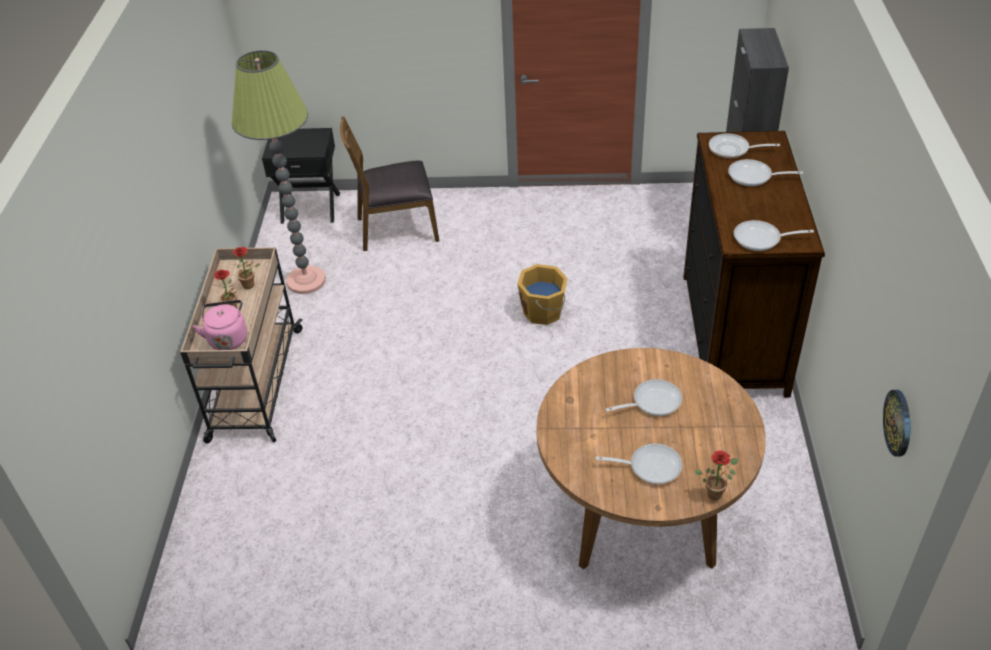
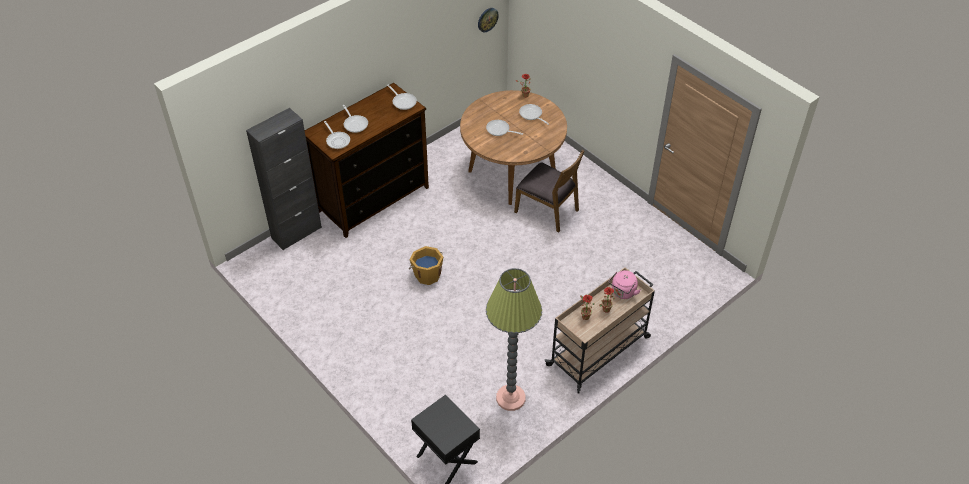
camera: 135 degrees left, 5 degrees up
(396, 228) = (422, 392): brown chair -> brown chair (547, 210)

